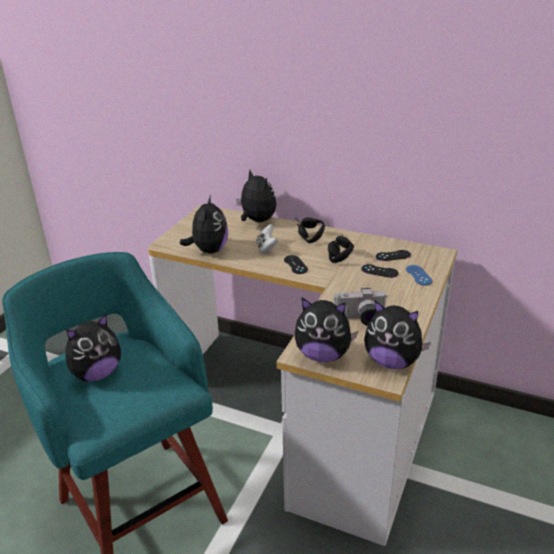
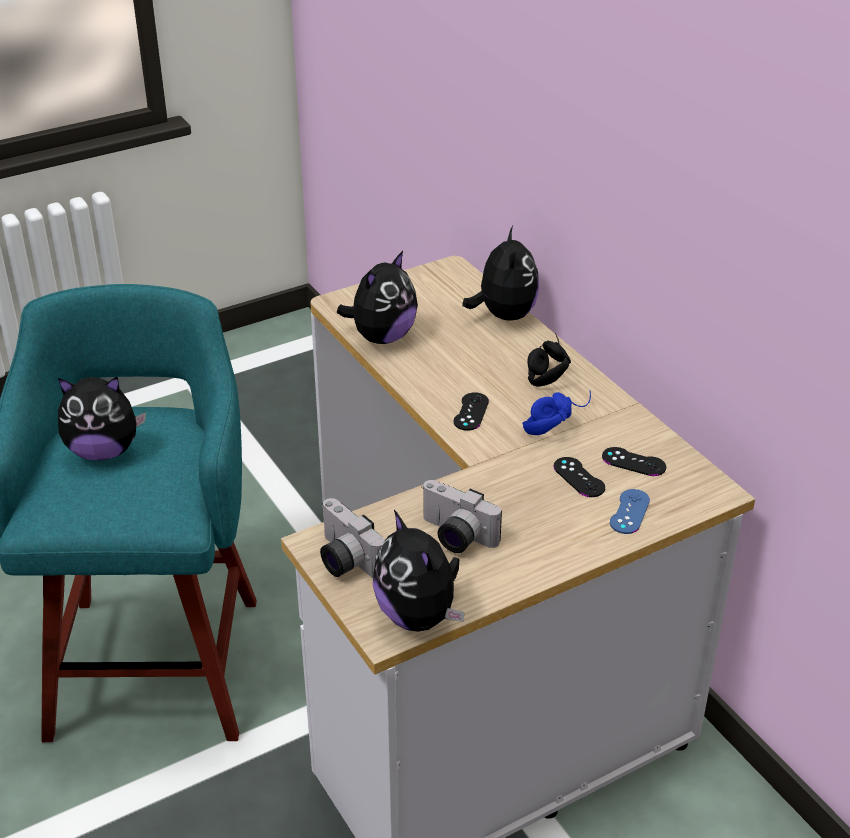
camera: 35 degrees right, 5 degrees up
(266, 248) = (463, 367): white game controller -> none
(323, 355) = (344, 560): plush toy -> camera
(337, 252) = (555, 419): black headphones -> blue headphones

